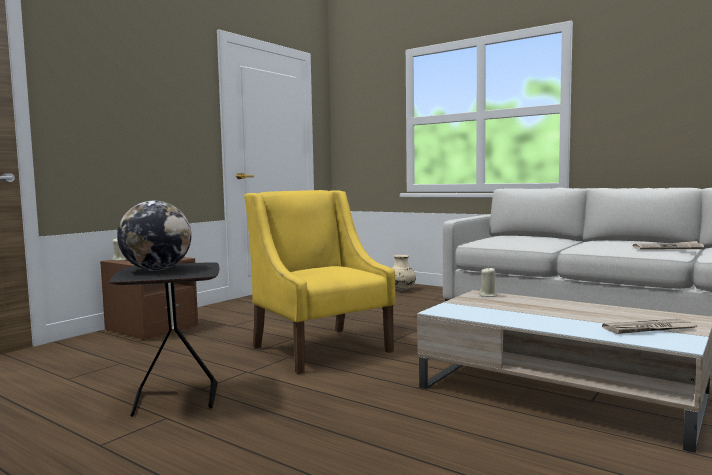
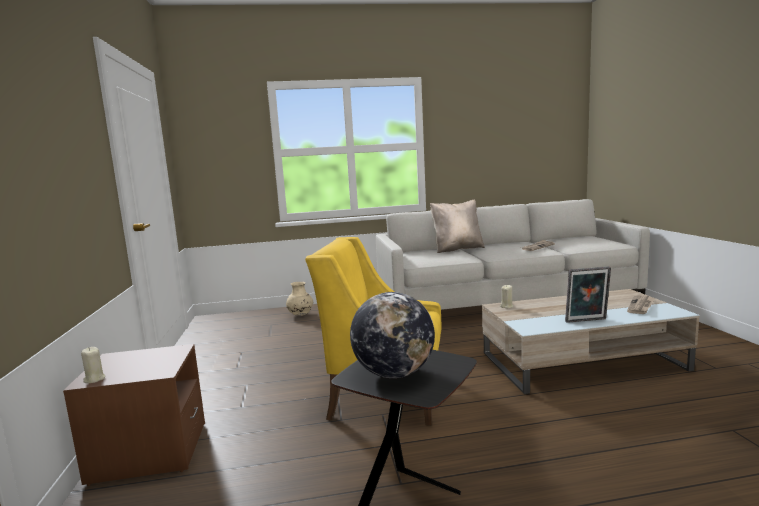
camera: 45 degrees left, 5 degrees up
(521, 321) = (587, 321): none -> picture frame
(563, 239) = (457, 249): none -> beige pillow

